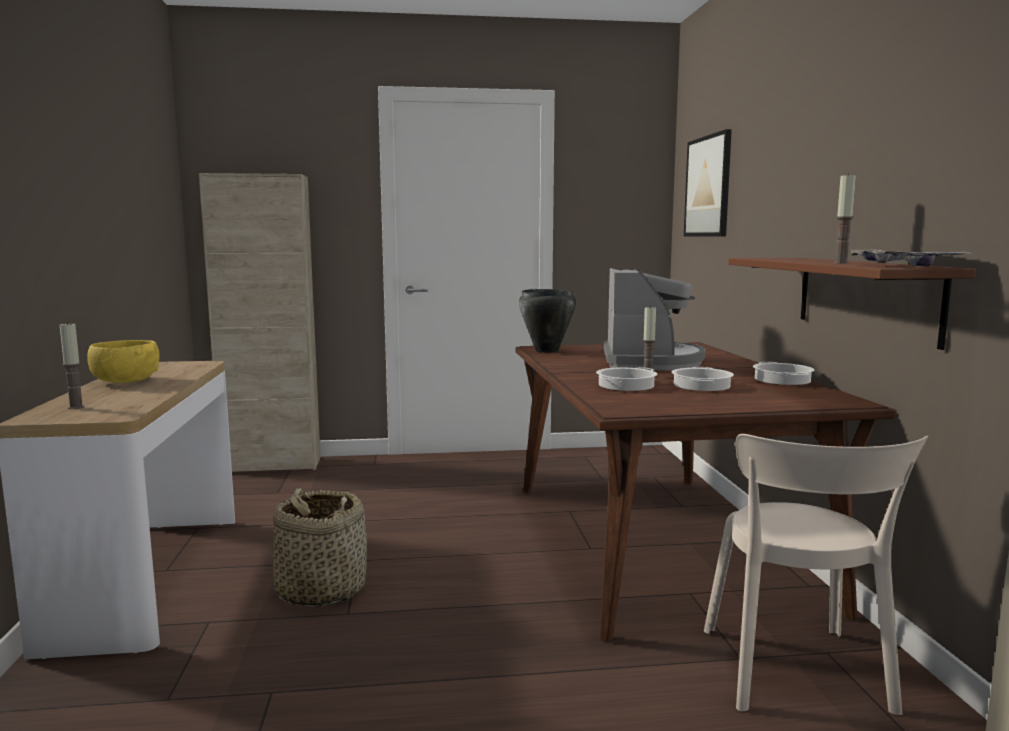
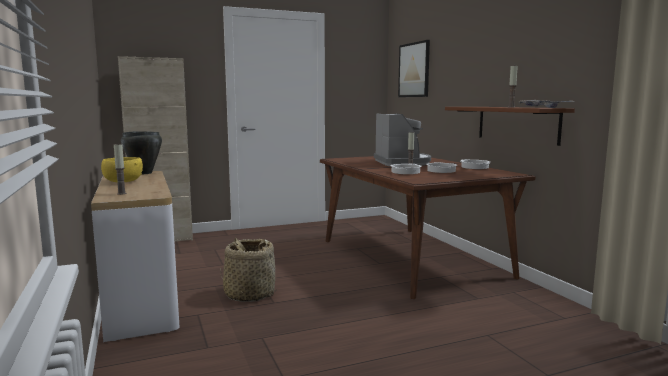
camera: 15 degrees left, 0 degrees up
(546, 351) = (341, 160): black cooking pot -> black cooking pot (143, 173)
(796, 674) = (505, 301): beige chair -> none

